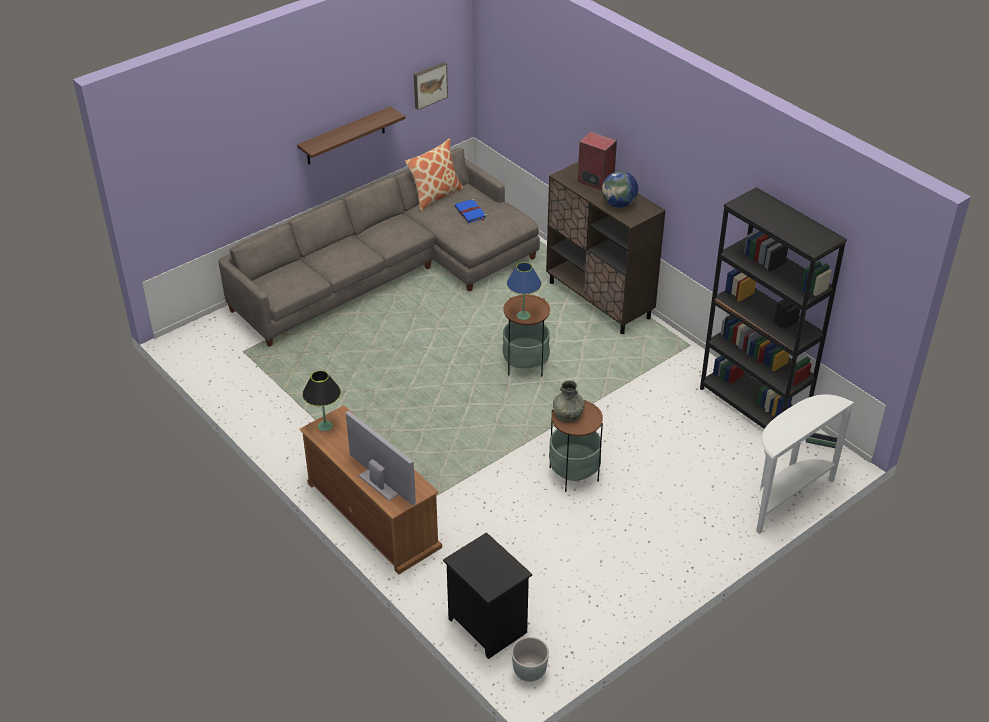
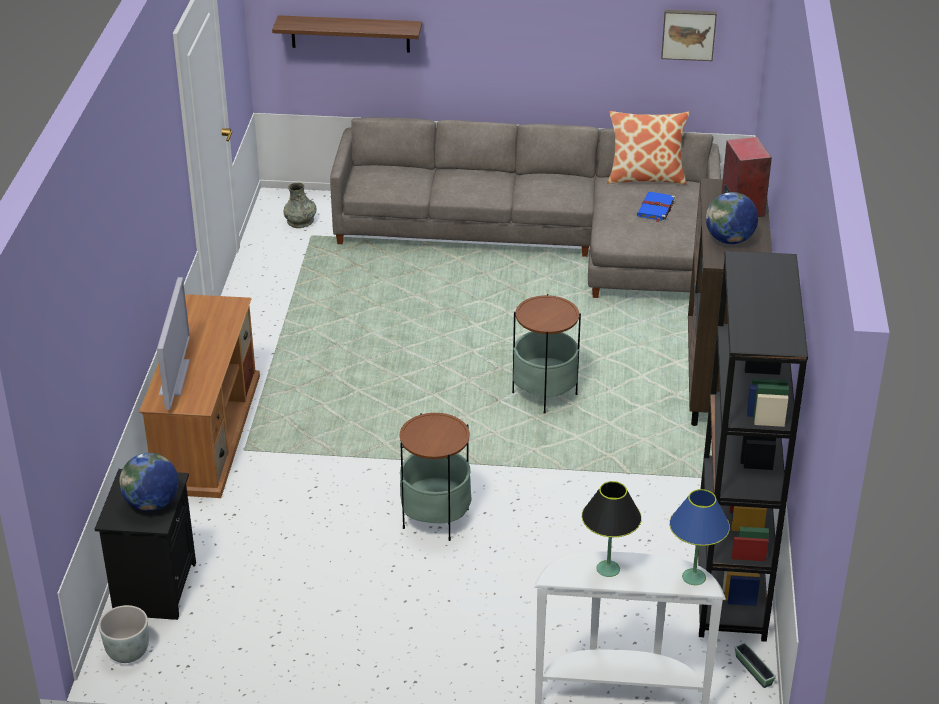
camera: 45 degrees right, 5 degrees down
(325, 426) = (208, 304): black table lamp -> black table lamp (607, 569)
(345, 136) = (549, 51): shelf -> shelf (350, 34)
(496, 564) = (152, 503): none -> globe
(523, 315) = (533, 317): blue table lamp -> blue table lamp (694, 577)
(568, 413) = (430, 425): grey vase -> grey vase (300, 221)

